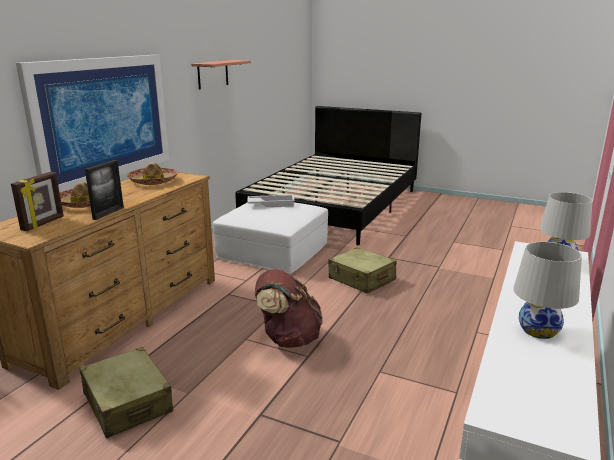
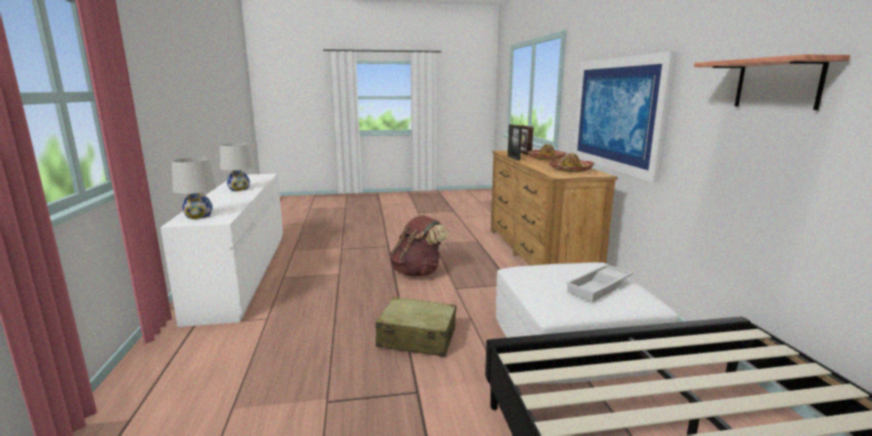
camera: 145 degrees right, 5 degrees down
(127, 402) = (453, 235): beige suitcase -> none

